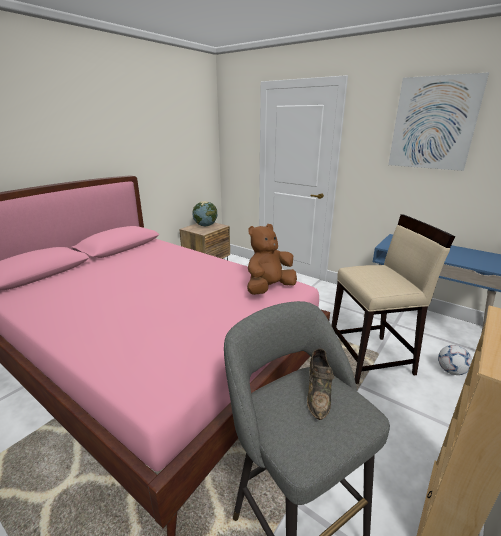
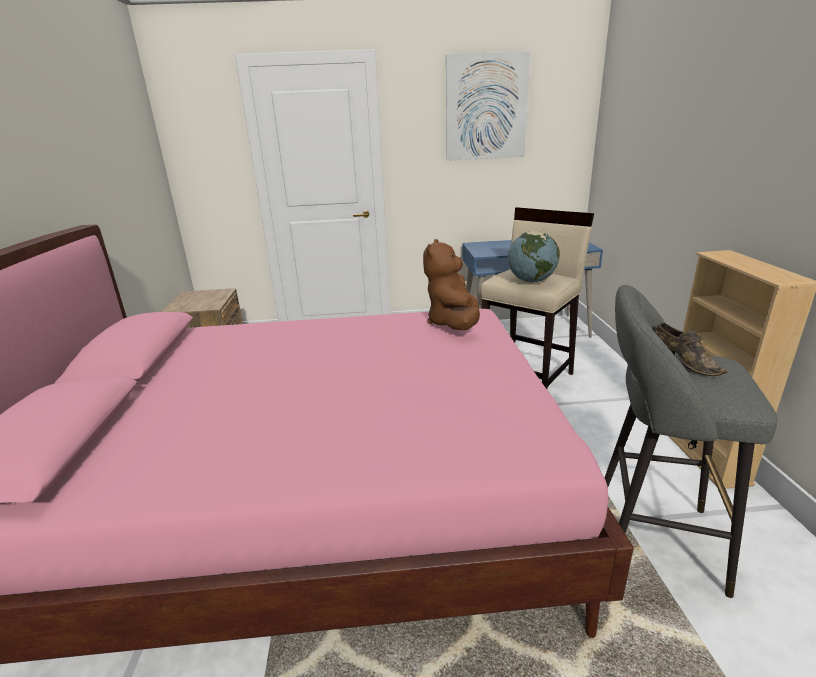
camera: 40 degrees left, 0 degrees up
(205, 225) = (197, 297): globe -> globe (531, 281)
(451, 371) = (589, 358): football -> none

